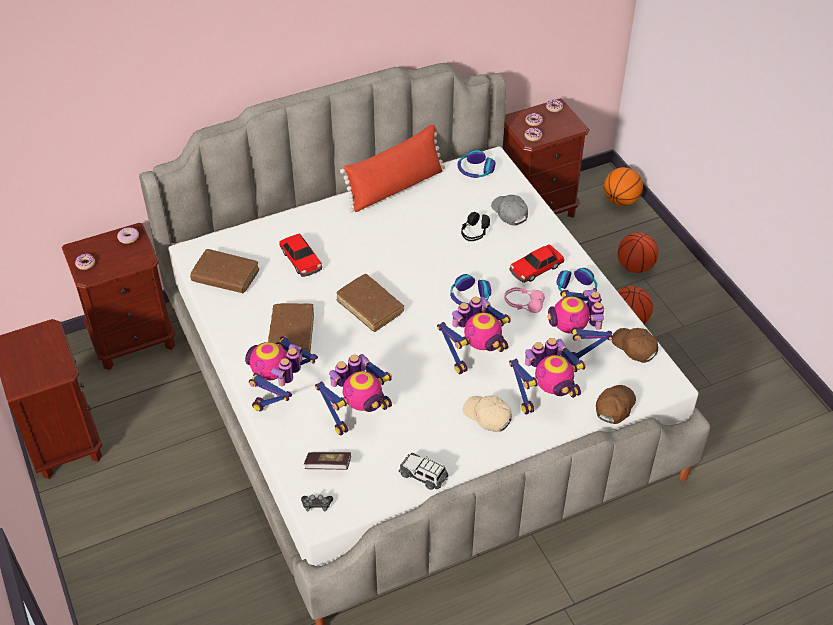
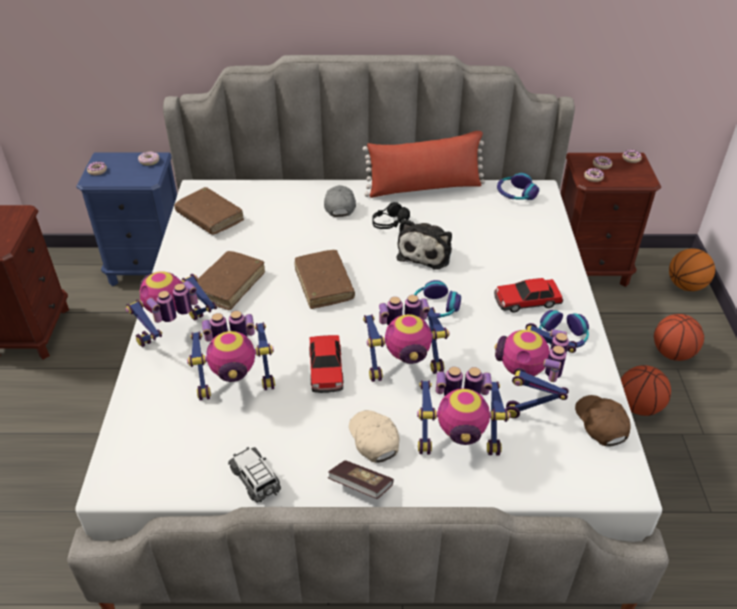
camera: 25 degrees right, 5 degrees down
(133, 340) = (149, 269): brown nightstand -> blue nightstand
(301, 260) = (289, 223): toy car -> toy car (326, 370)
(316, 505) = (119, 467): game controller -> none
(328, 466) = (163, 428): book -> book (360, 486)
(434, 250) = (426, 252): none -> plush toy
(474, 232) = (479, 248): black headphones -> black headphones (389, 223)
(509, 213) = (529, 240): grey cap -> grey cap (339, 206)
(523, 304) = (490, 332): pink headphones -> none
(614, 406) = (536, 486): brown cap -> none

